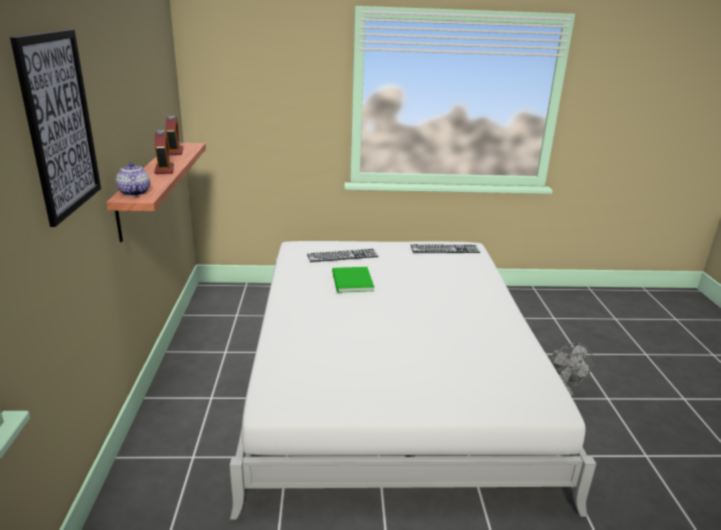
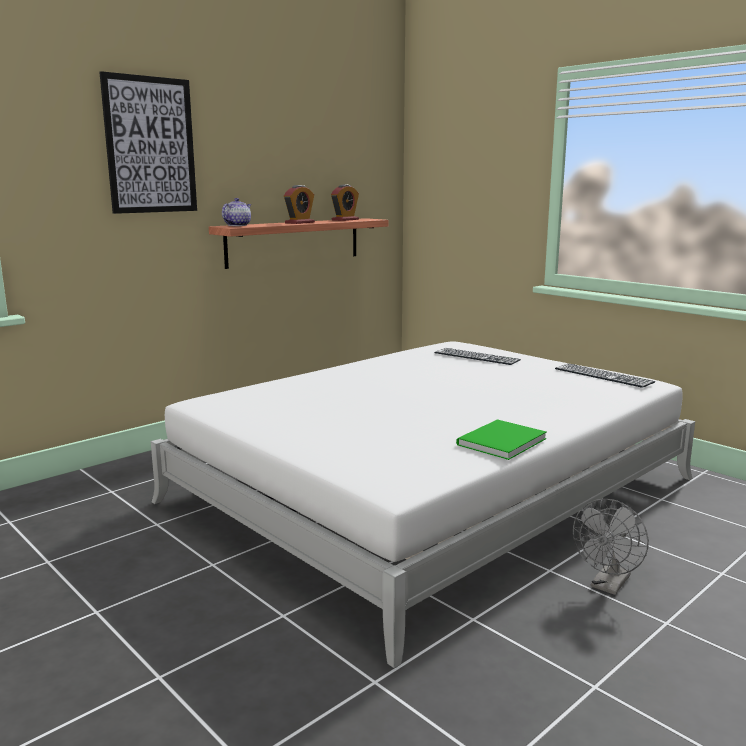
camera: 50 degrees right, 10 degrees down
(351, 282) = (435, 370): green book -> green book (498, 442)

